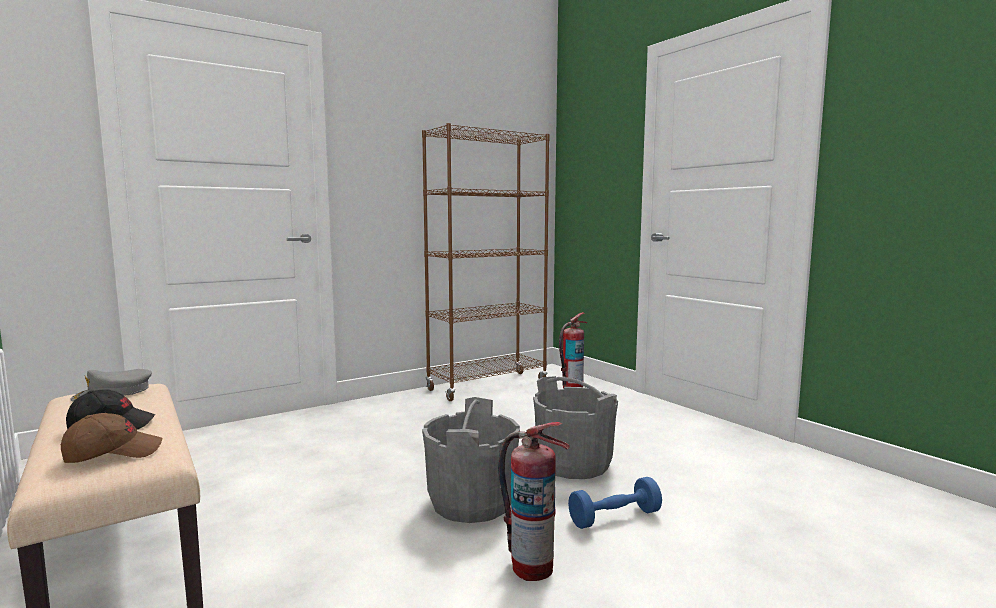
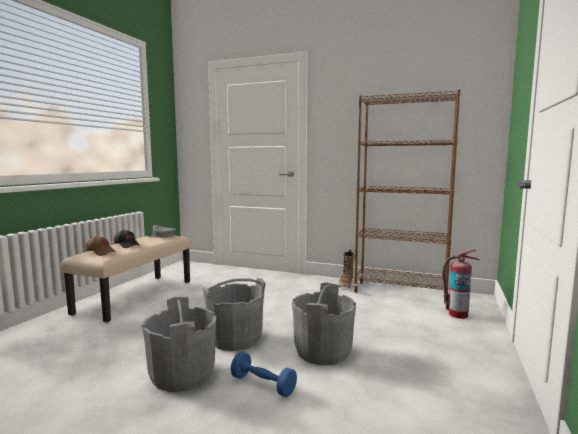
camera: 55 degrees right, 0 degrees up
(419, 397) = (346, 284): none -> boot
(532, 567) = (182, 374): fire extinguisher -> grey bucket

